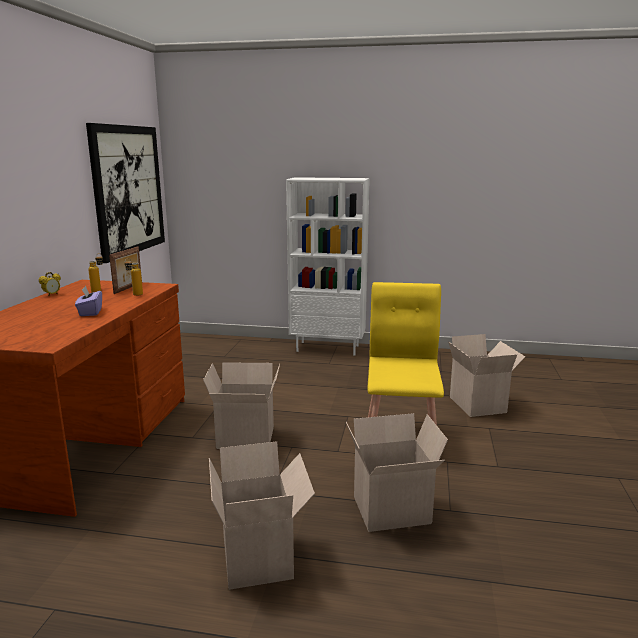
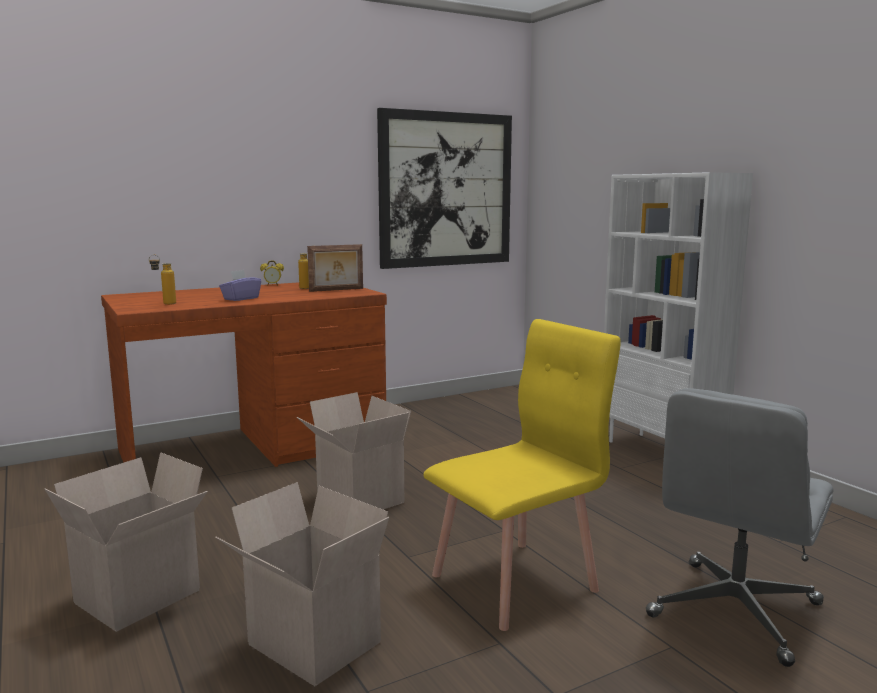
camera: 50 degrees right, 5 degrees down
(135, 295) = (317, 295): bottle -> bottle (164, 304)
(479, 405) = (734, 611): cardboard box -> grey office chair

